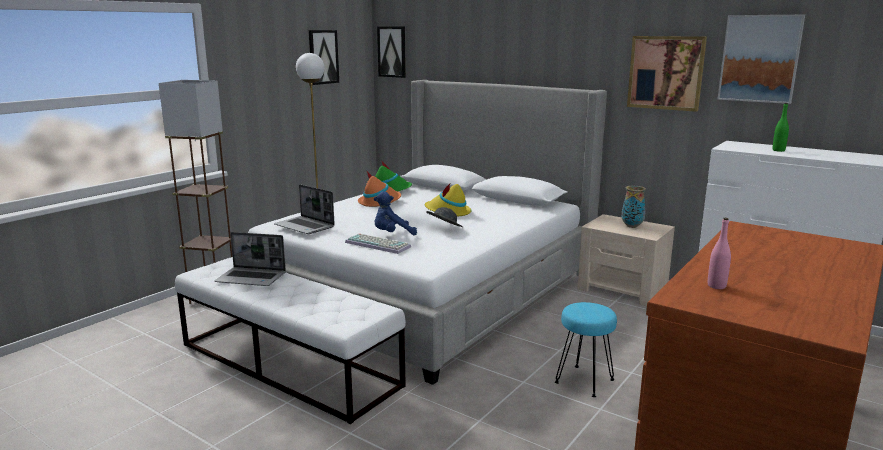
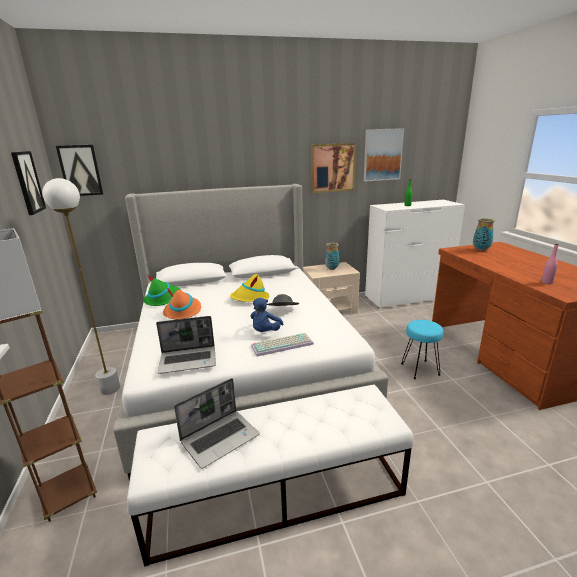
camera: 50 degrees left, 5 degrees up
(788, 239) = (480, 250): none -> vase

